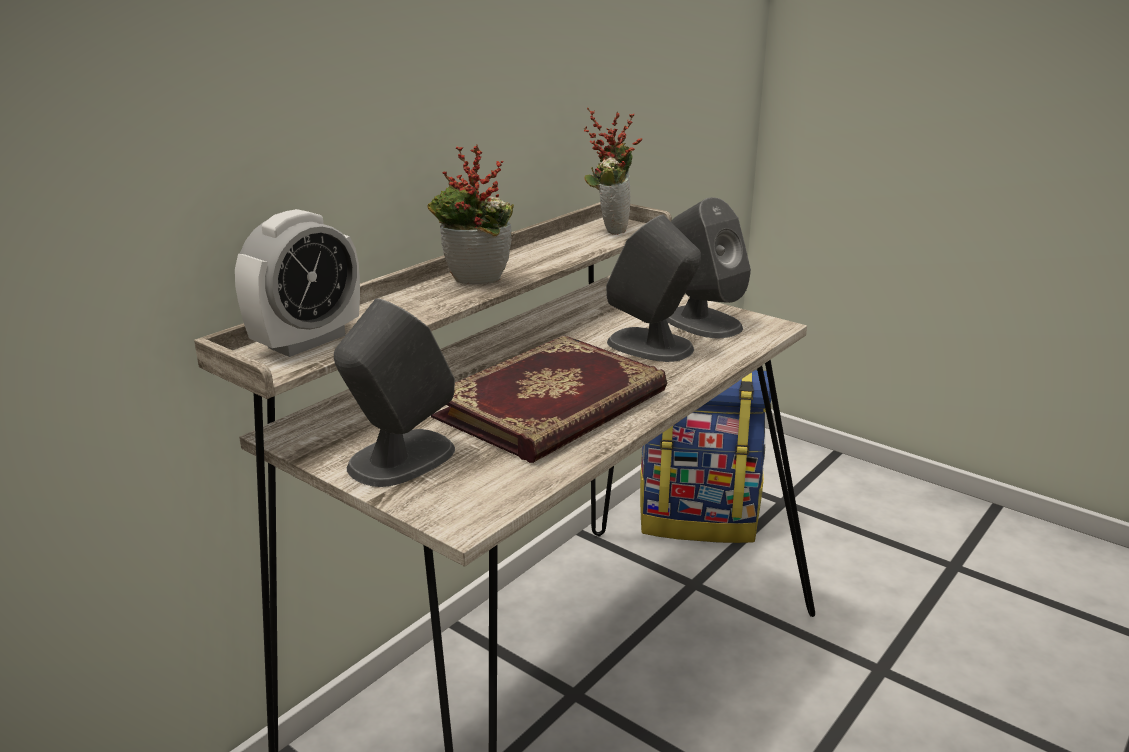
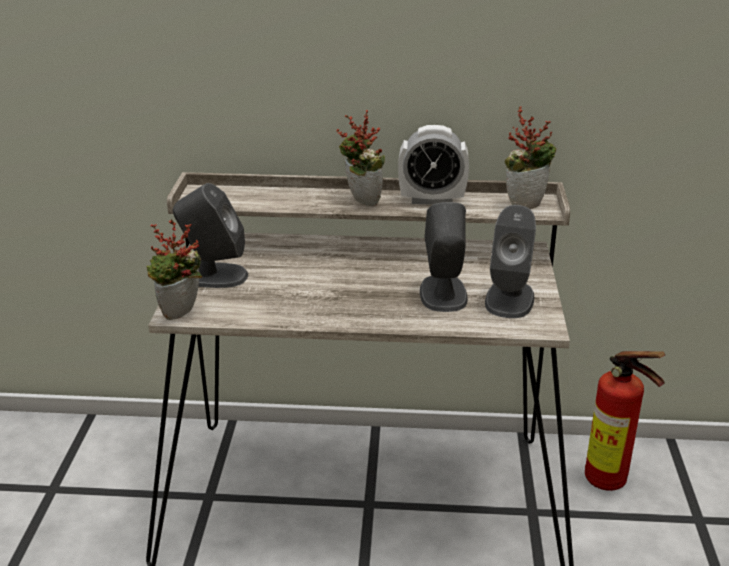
camera: 55 degrees right, 5 degrees up
(307, 341) = (228, 195): alarm clock -> alarm clock (432, 200)
(477, 515) = (181, 315): none -> potted plant
(554, 405) = (319, 293): book -> none
(699, 520) = (610, 482): backpack -> fire extinguisher

